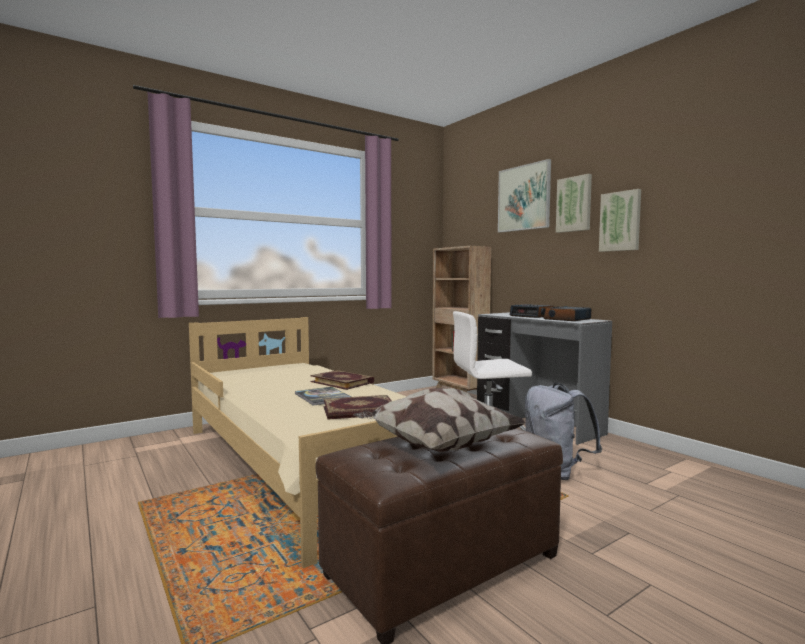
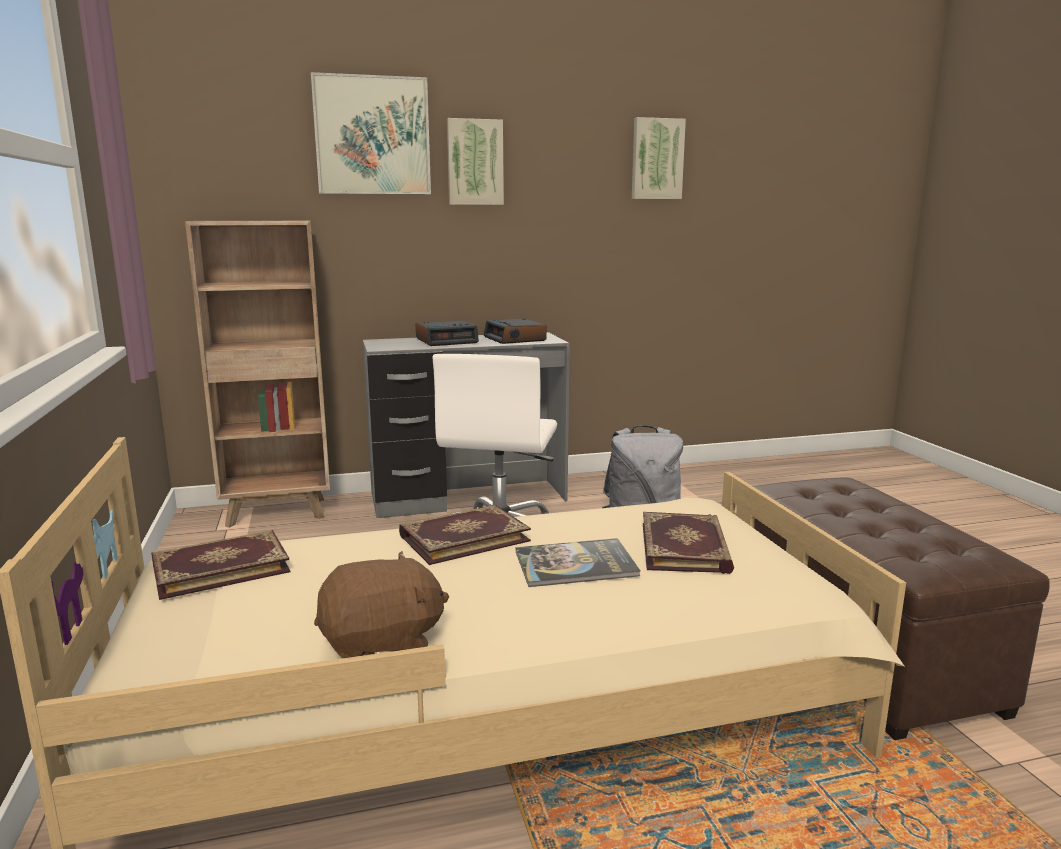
camera: 70 degrees left, 10 degrees up
(240, 385) = (382, 645): none -> brown plush toy
(295, 366) = (220, 567): none -> book
(436, 446) = (888, 522): pillow -> none
(620, 221) = (547, 197): picture -> picture (656, 159)

